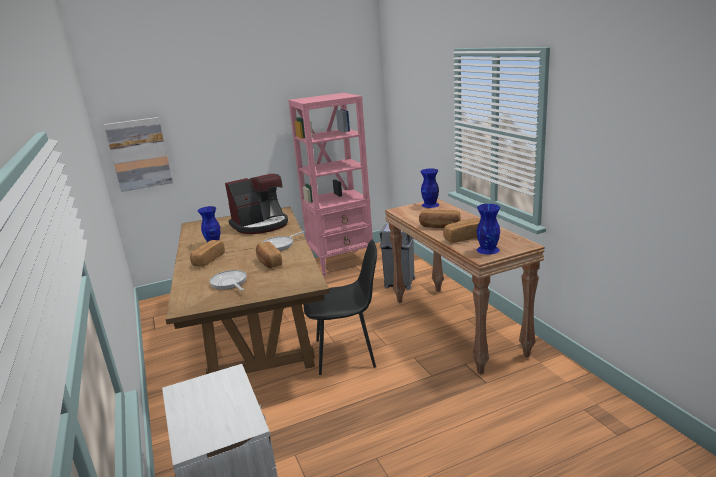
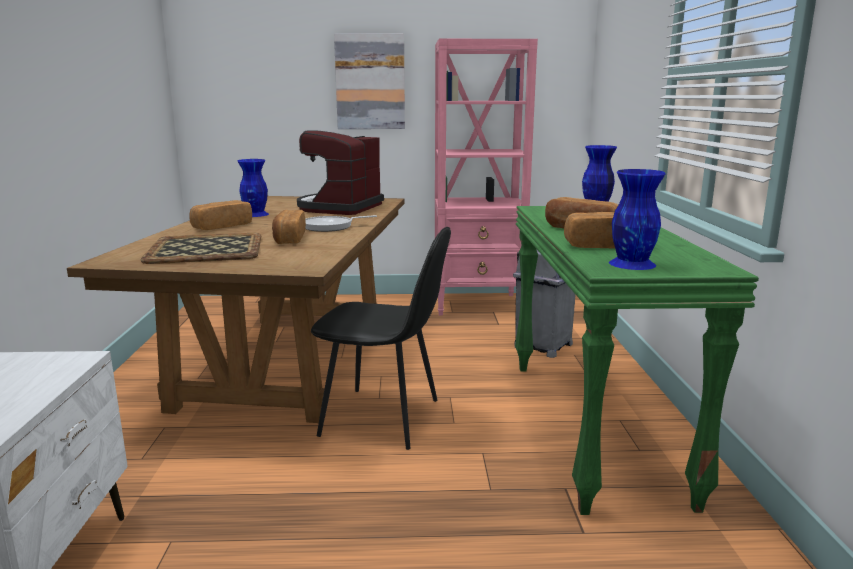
camera: 20 degrees right, 5 degrees down
(139, 154) = (220, 94): picture -> picture (370, 82)
(229, 283) = (204, 249): frying pan -> tray
(261, 225) = (339, 208): coffee machine -> coffee machine turned 120 degrees clockwise
(457, 326) = (594, 426): brown console table -> green console table

